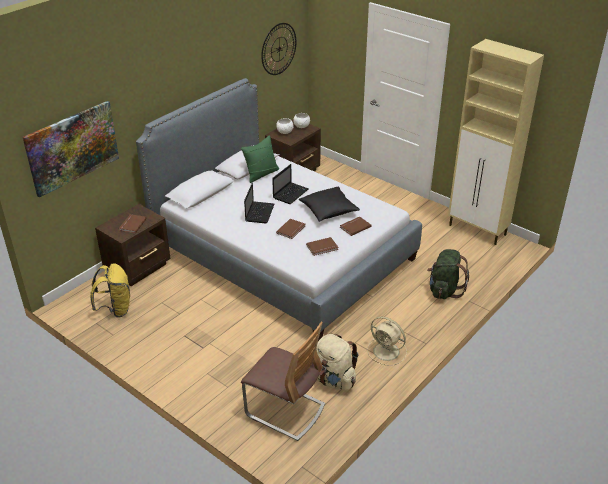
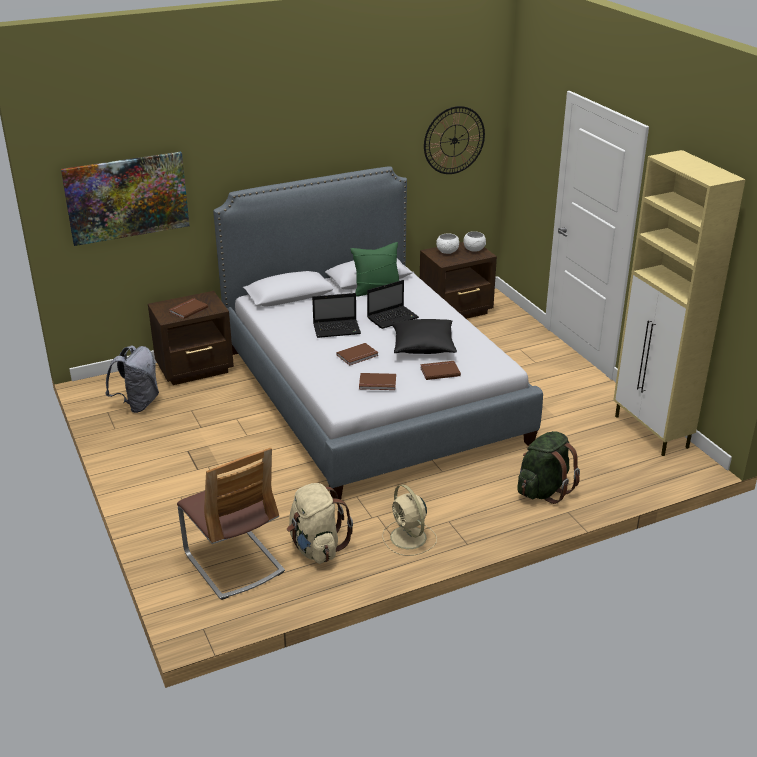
camera: 25 degrees right, 5 degrees down
(115, 309) = (138, 404): yellow backpack -> grey backpack
(259, 212) = (337, 329): laptop -> laptop turned 45 degrees clockwise

